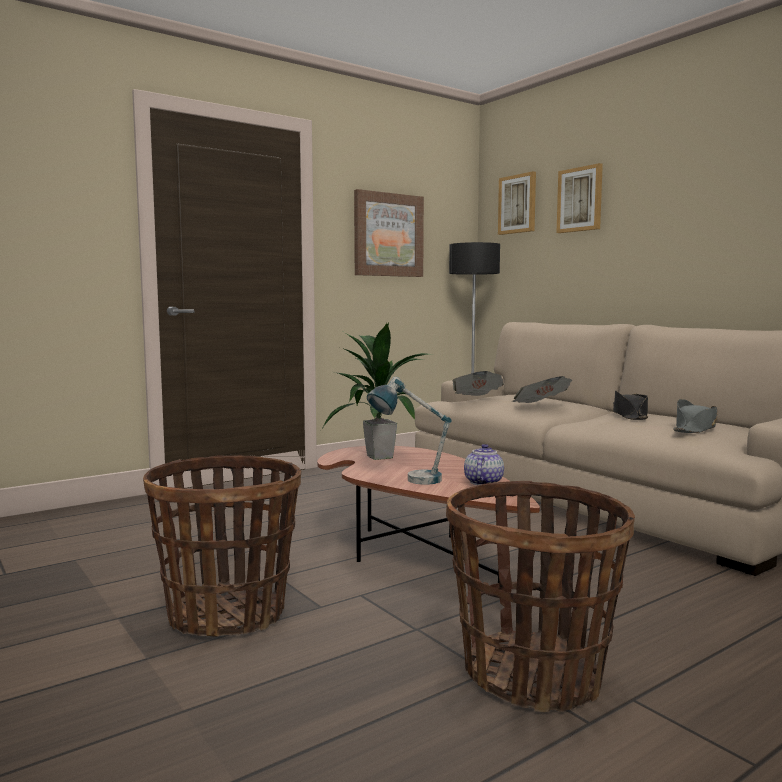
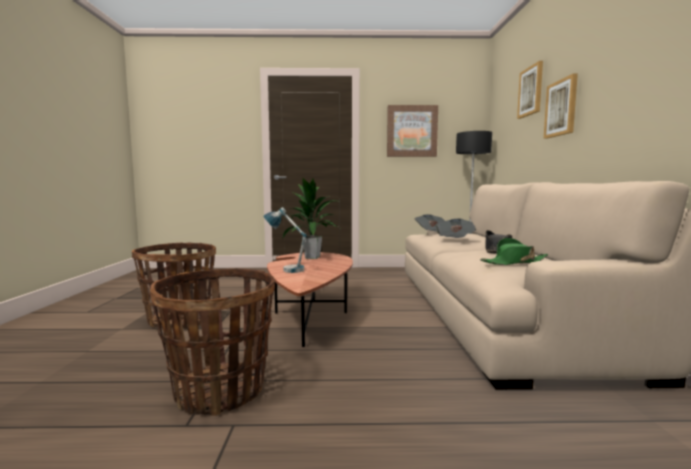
camera: 35 degrees right, 0 degrees up
(482, 482) = (316, 276): teapot -> none
(517, 204) = (503, 102): picture -> picture (561, 108)
(695, 429) = (513, 263): grey hat -> green hat

